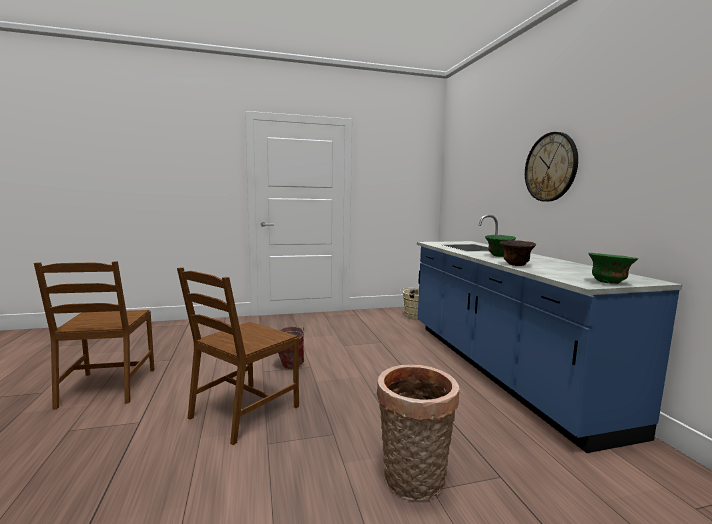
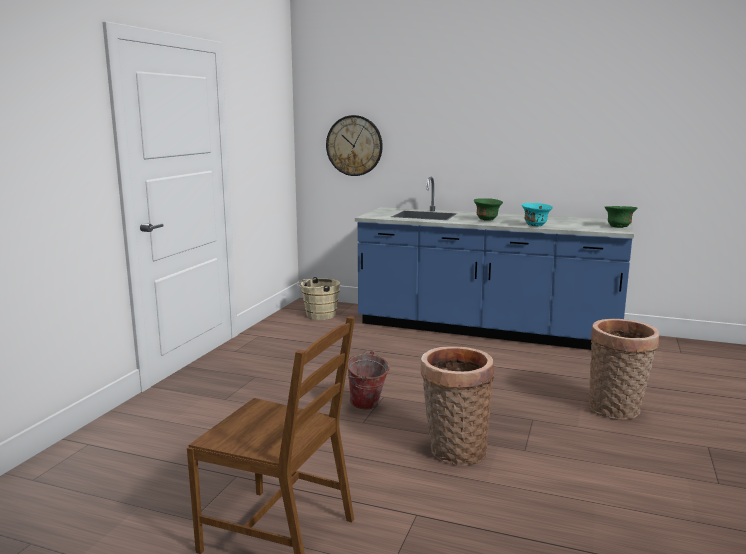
camera: 55 degrees left, 5 degrees up
(243, 412) = (454, 451): brown chair -> basket
(516, 265) = (535, 225): brown bowl -> turquoise bowl
(550, 167) = (497, 128): wall clock -> wall clock (354, 145)

